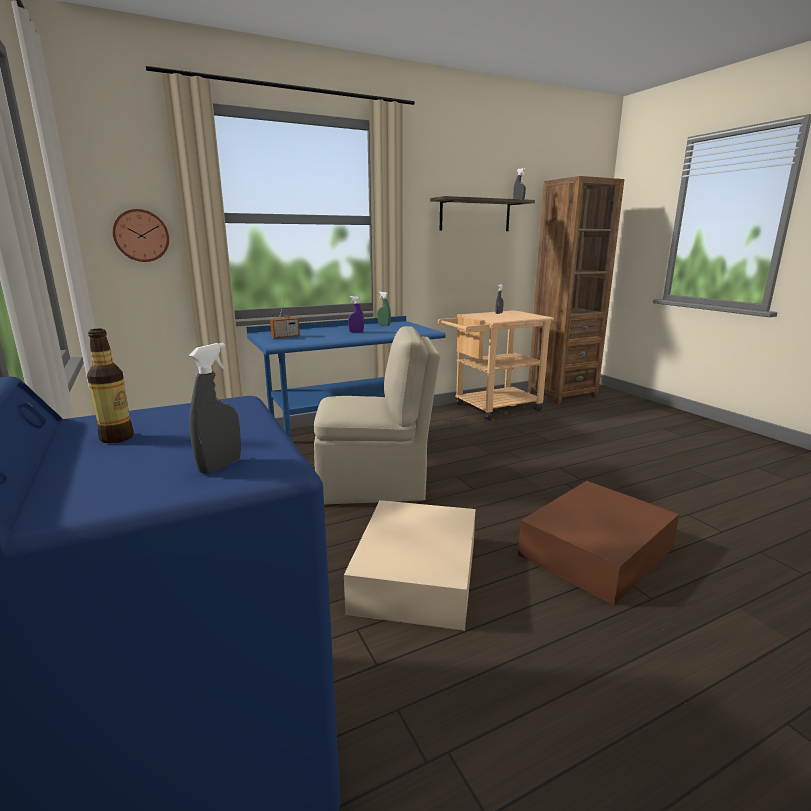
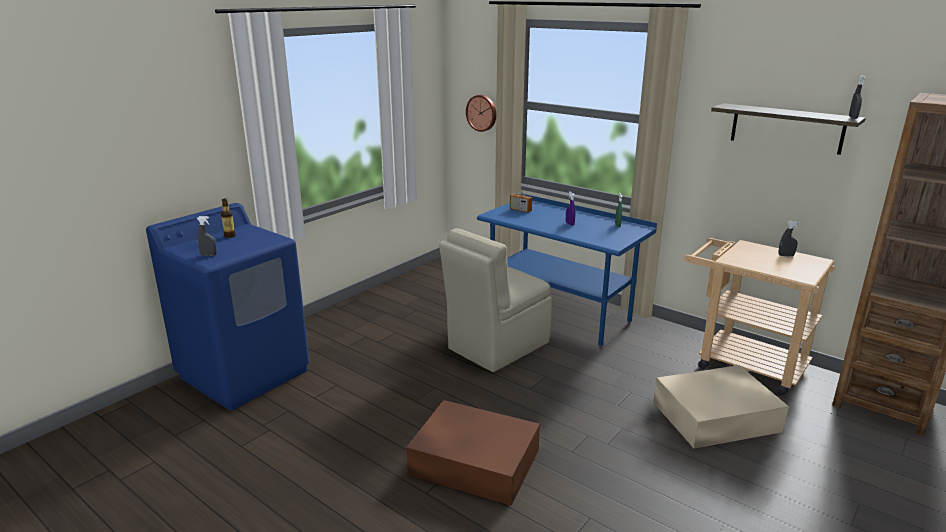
camera: 65 degrees right, 5 degrees up
(375, 485) = (496, 346): beige chair -> beige chair turned 75 degrees clockwise
(417, 573) = (396, 391): beige storage box -> beige storage box (717, 416)

